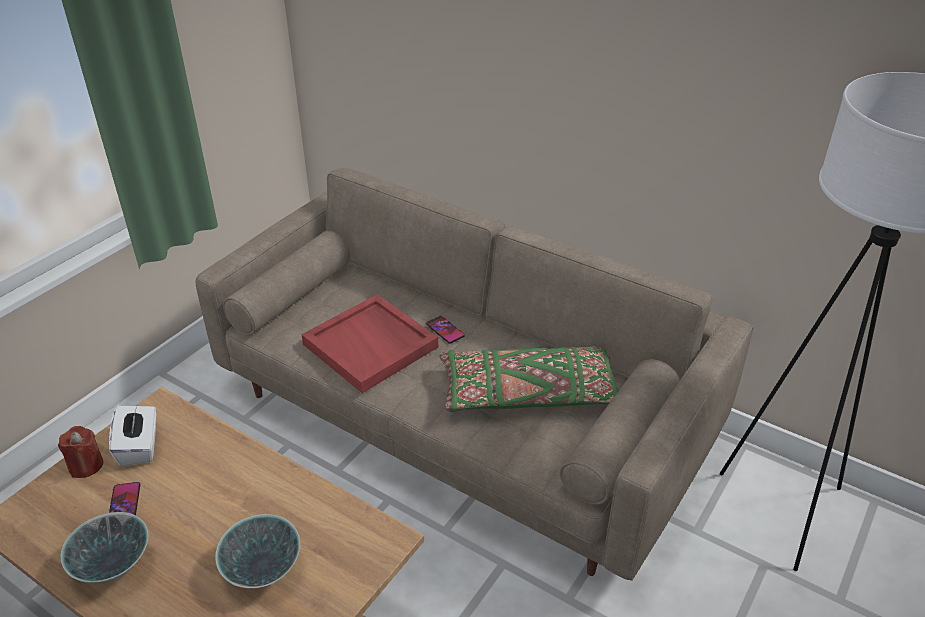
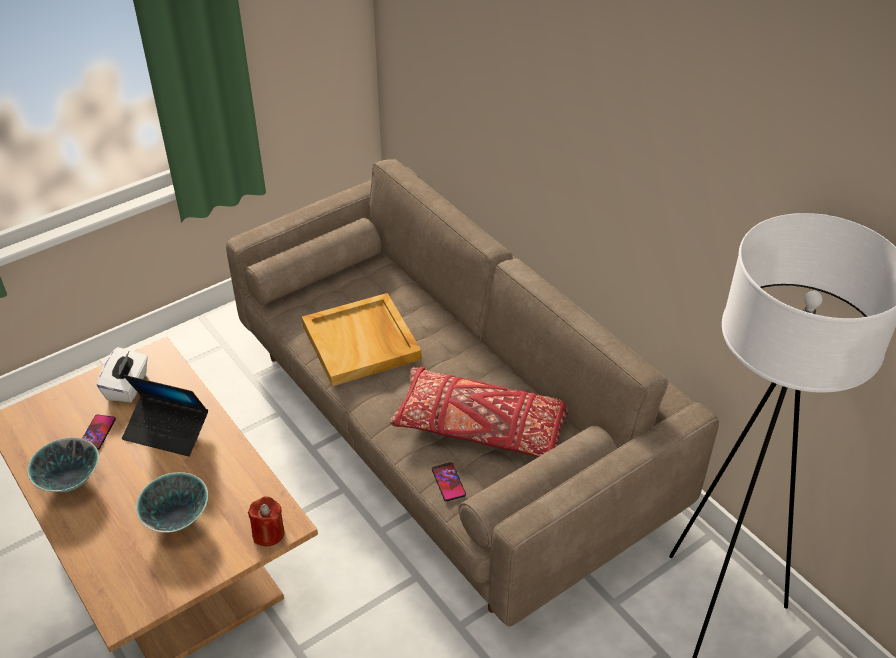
camera: 20 degrees right, 5 degrees up
(86, 465) = (82, 391): red candle -> red candle (268, 533)
(207, 480) = (167, 431): none -> laptop
(372, 346) = (362, 343): red tray -> beige tray
(445, 330) = (436, 344): phone -> phone (448, 482)
(529, 393) = (481, 427): green pillow -> red pillow

